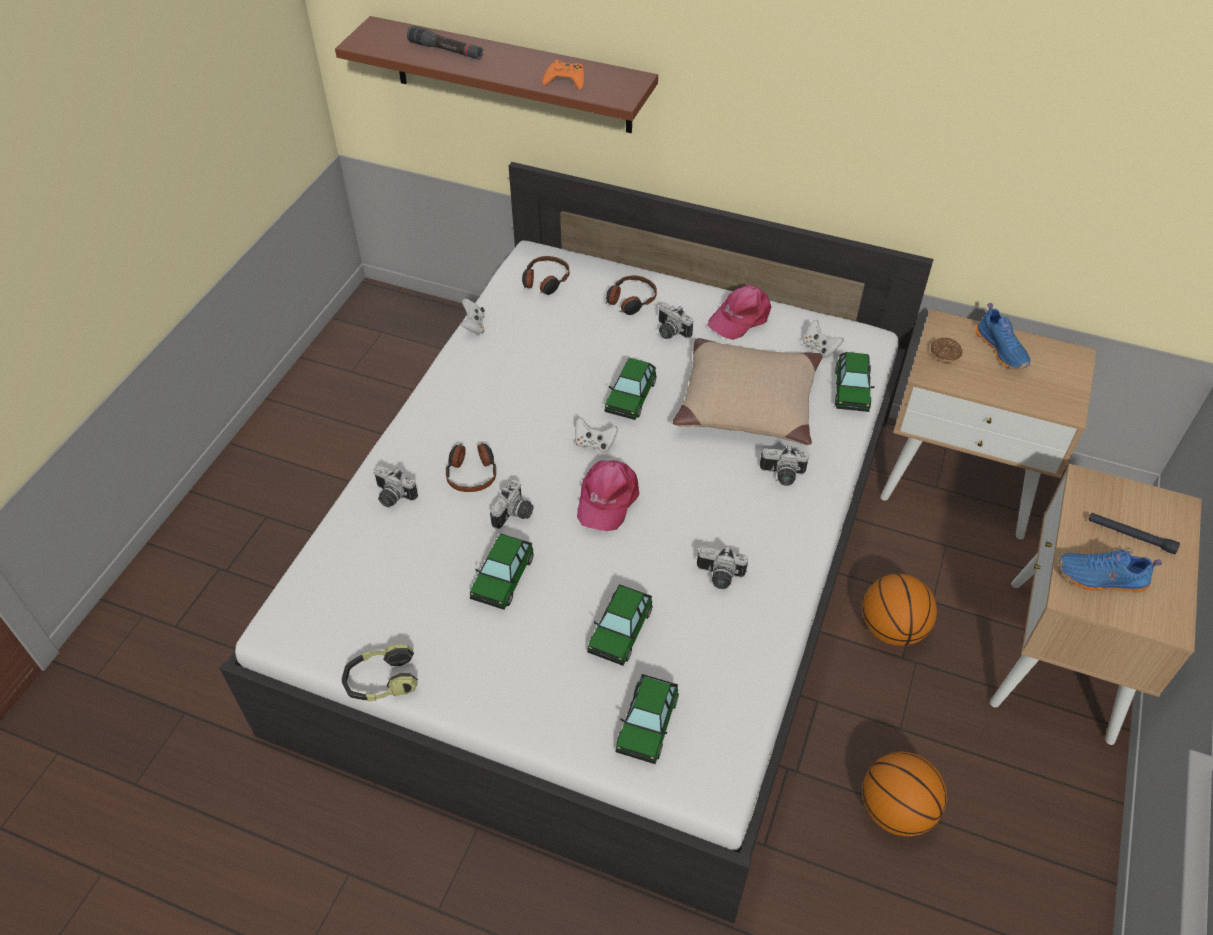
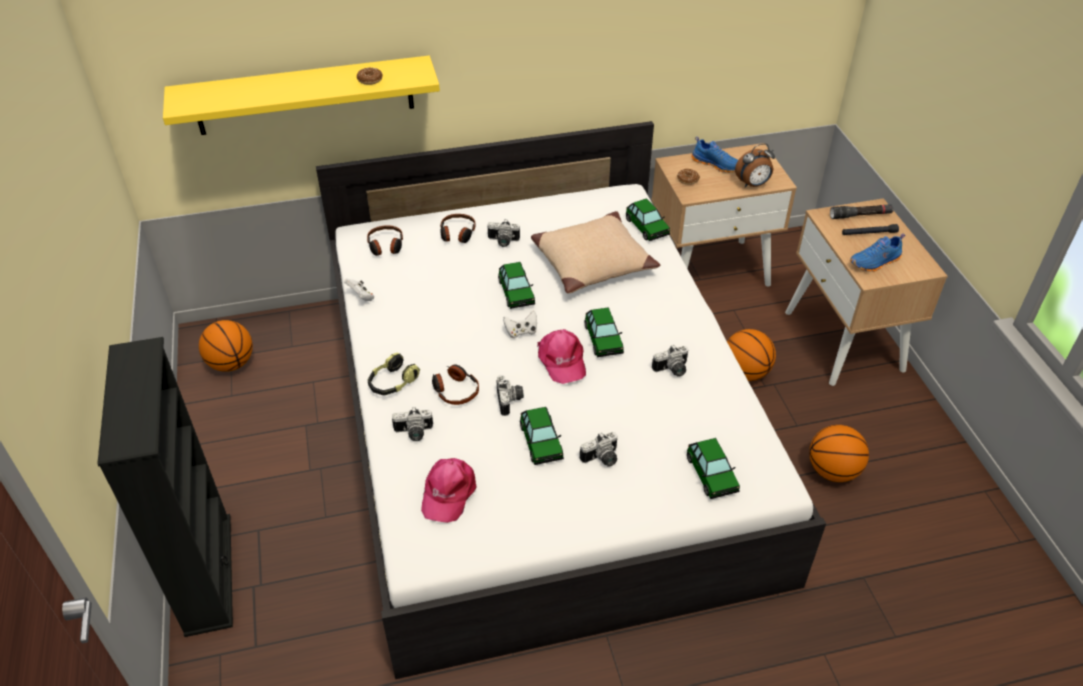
camera: 35 degrees left, 5 degrees down
(195, 533) = (208, 573): none -> black bookcase
(376, 340) = (231, 364): none -> basketball
(381, 681) = (523, 548): headphones -> headphones (393, 383)
(446, 51) = (257, 90): black flashlight -> black flashlight (860, 215)
(511, 75) = (304, 95): brown shelf -> yellow shelf
(565, 80) = (370, 80): orange game controller -> donut
(620, 630) = (645, 432): toy car -> toy car (603, 339)
(740, 317) = (539, 213): pink cap -> pink cap (448, 492)
(782, 475) = (653, 295): camera -> camera (602, 459)
(819, 348) = (605, 211): white game controller -> none
(1026, 397) = (753, 184): none -> alarm clock

